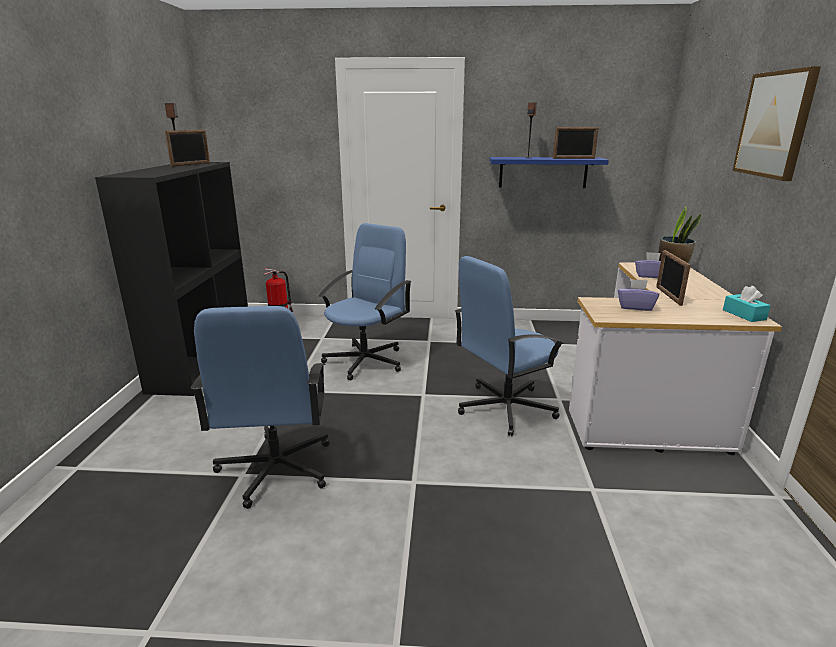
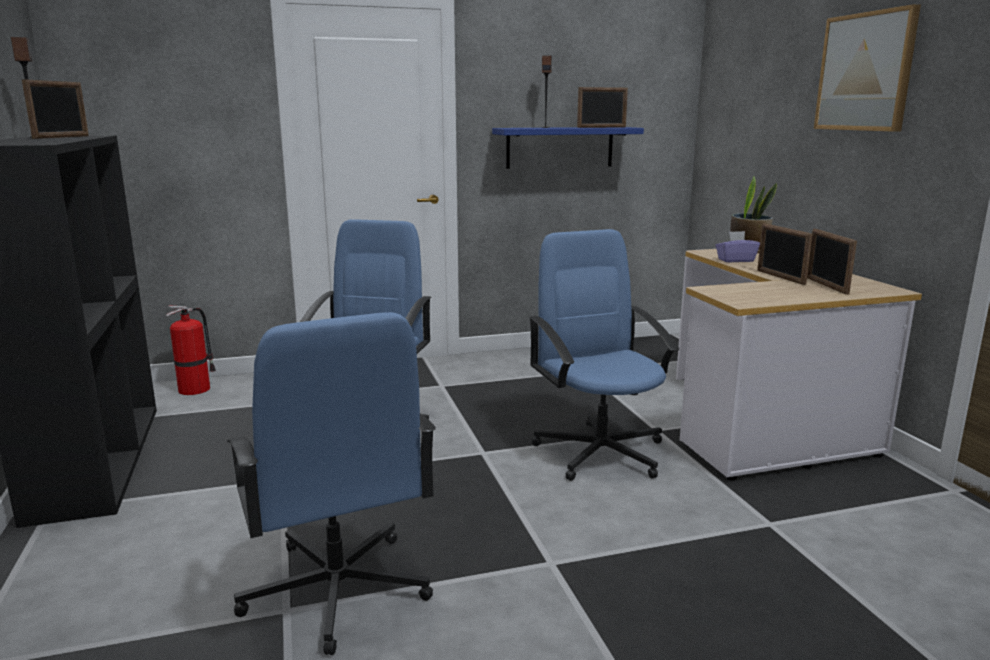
camera: 20 degrees left, 5 degrees down
(504, 408) = (600, 451): blue office chair -> blue office chair turned 120 degrees clockwise
(635, 307) = (760, 290): purple tissue box -> none
(699, 308) = (826, 285): none -> picture frame
(744, 315) = (875, 287): turquoise tissue box -> none

